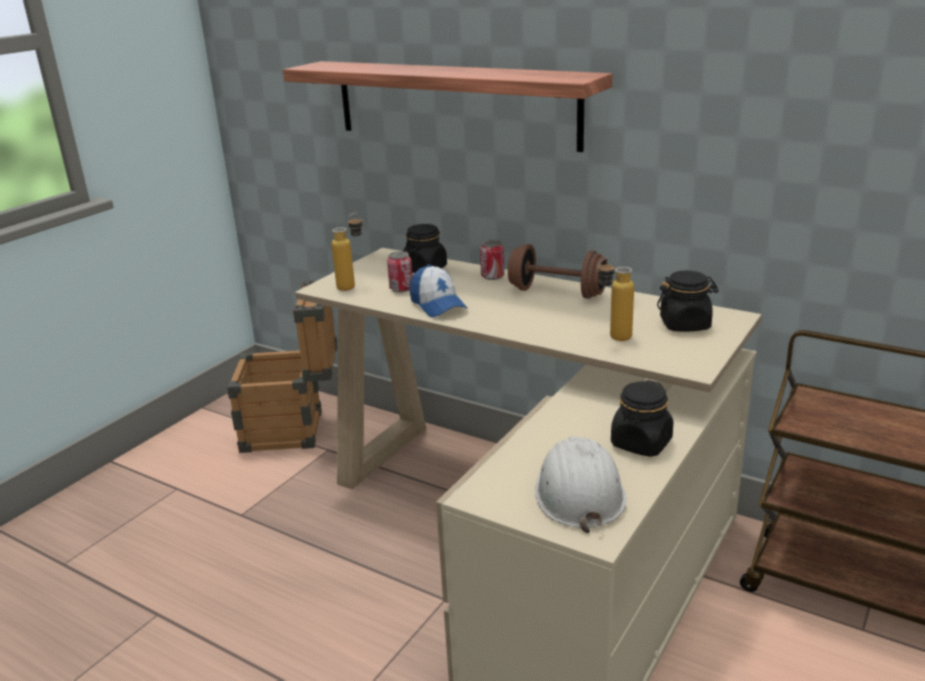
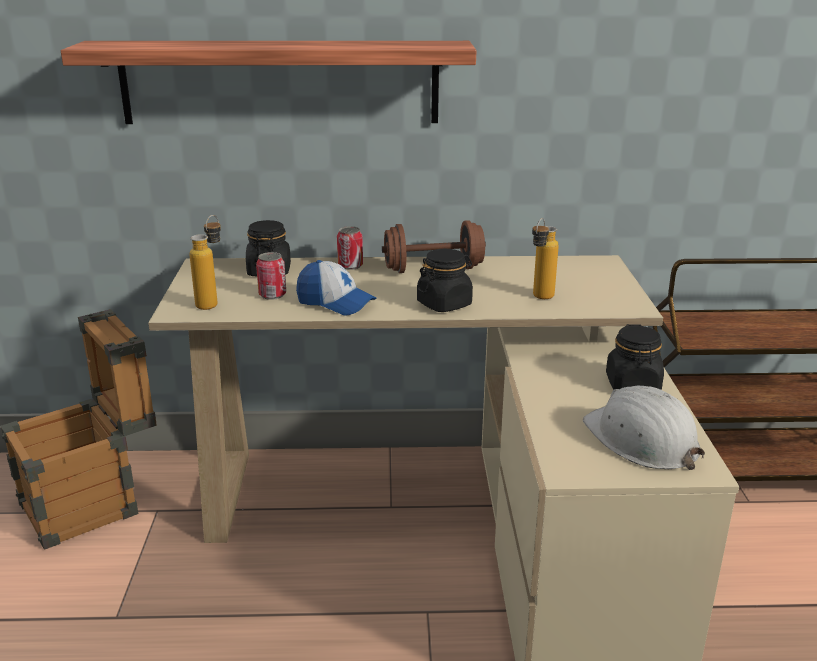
camera: 35 degrees left, 0 degrees up
(685, 324) = (577, 275): black jar -> black jar (444, 304)

